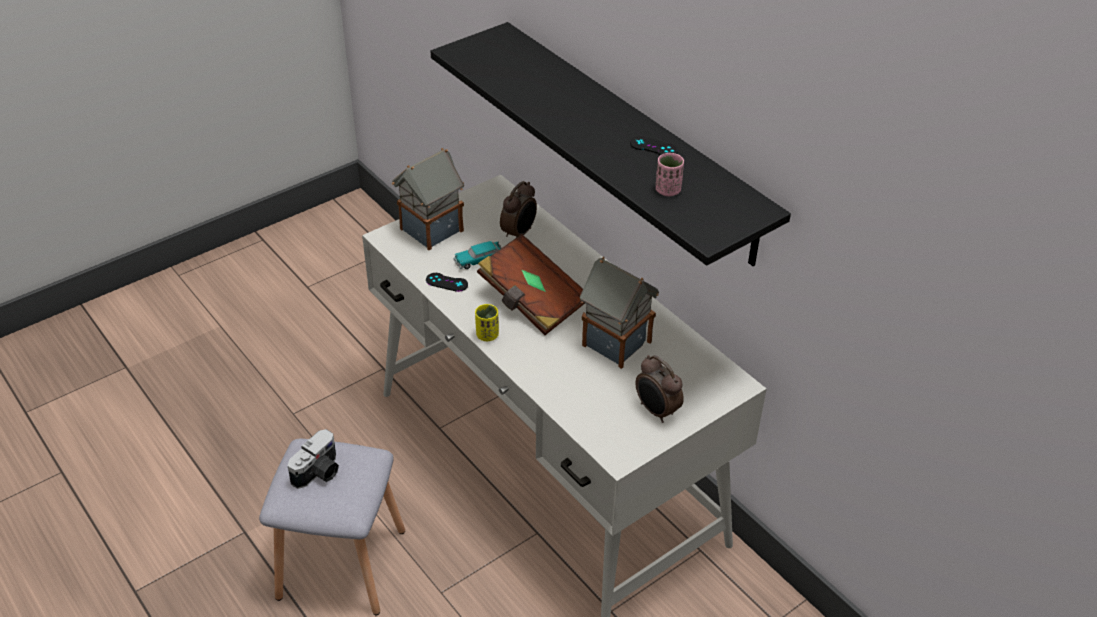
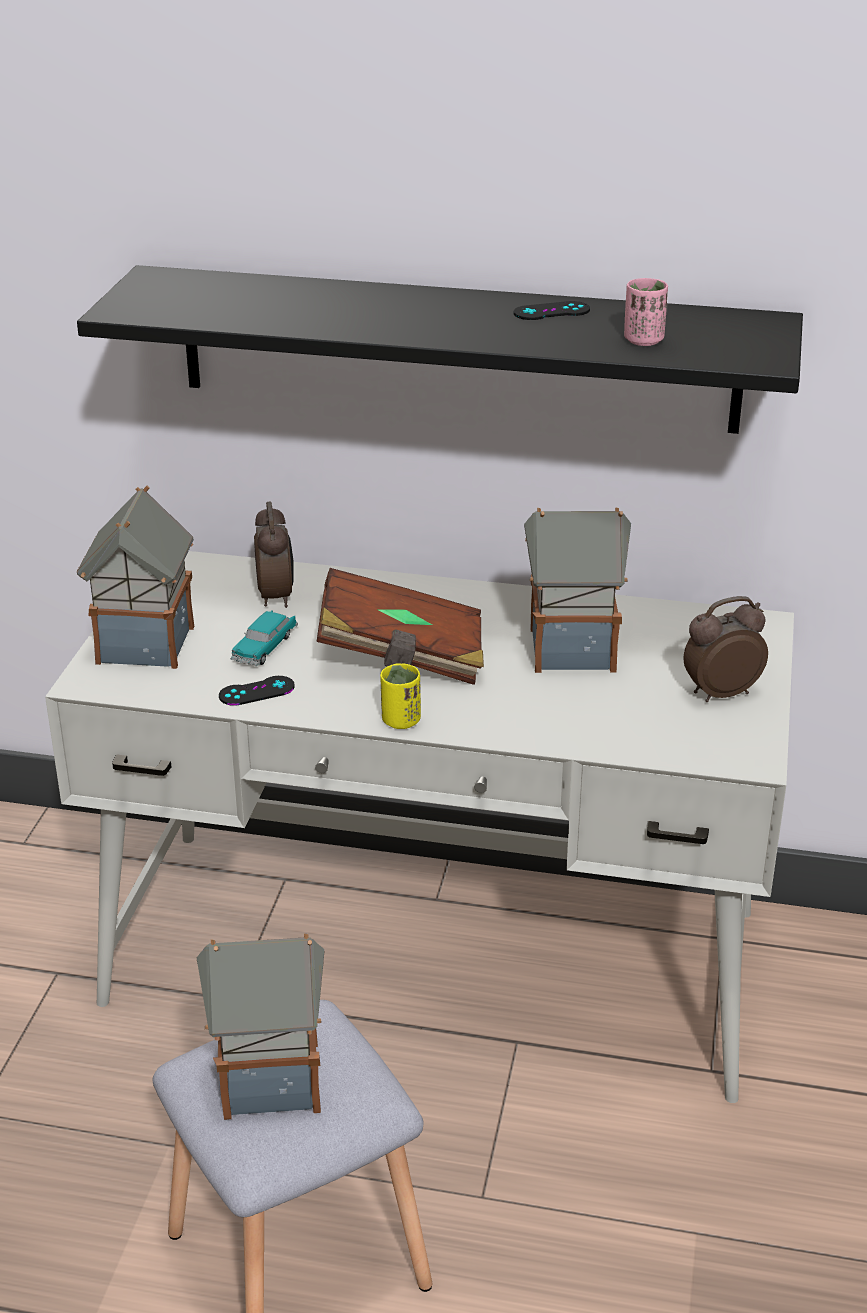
camera: 40 degrees left, 10 degrees down
(319, 473) = (267, 1080): camera -> toy house
(656, 411) = (719, 693): alarm clock -> alarm clock turned 150 degrees clockwise

